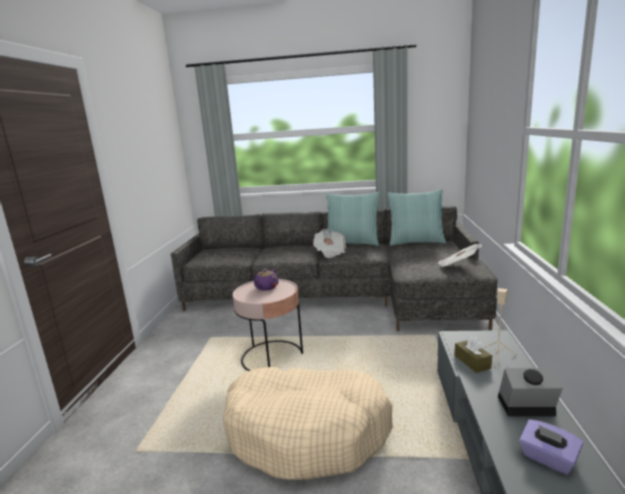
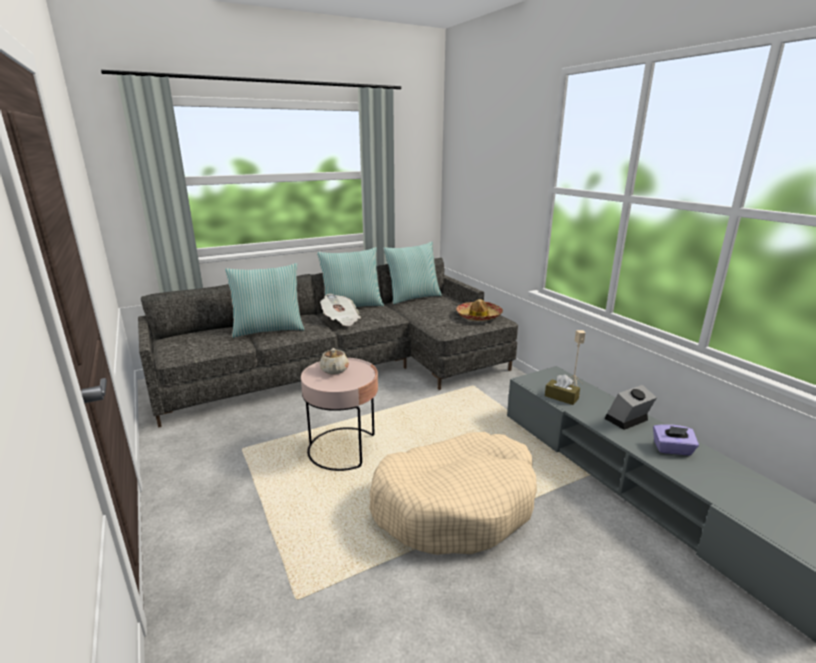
camera: 35 degrees left, 5 degrees up
(266, 287) = (334, 370): purple teapot -> beige teapot
(271, 252) = (268, 330): none -> pillow
(457, 266) = (478, 316): newspaper -> hat

